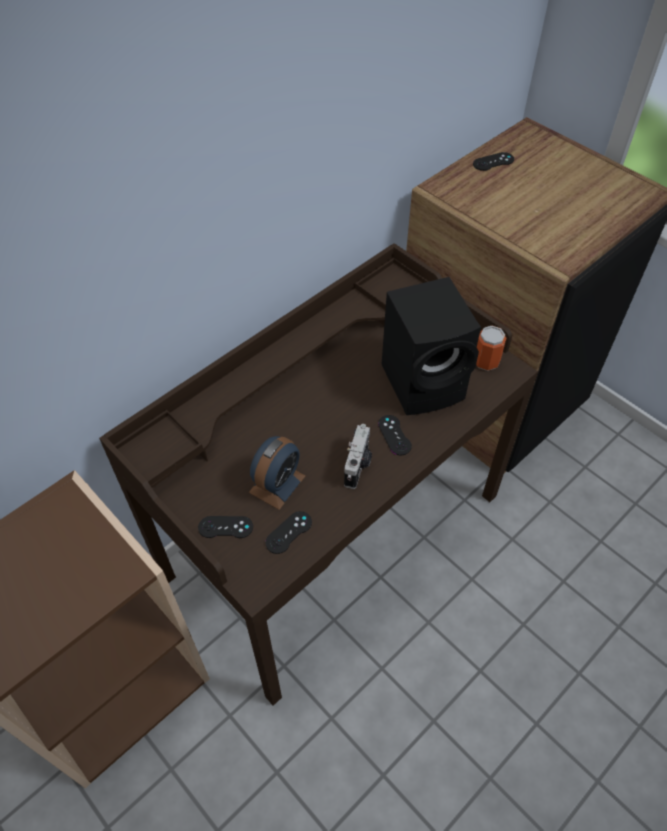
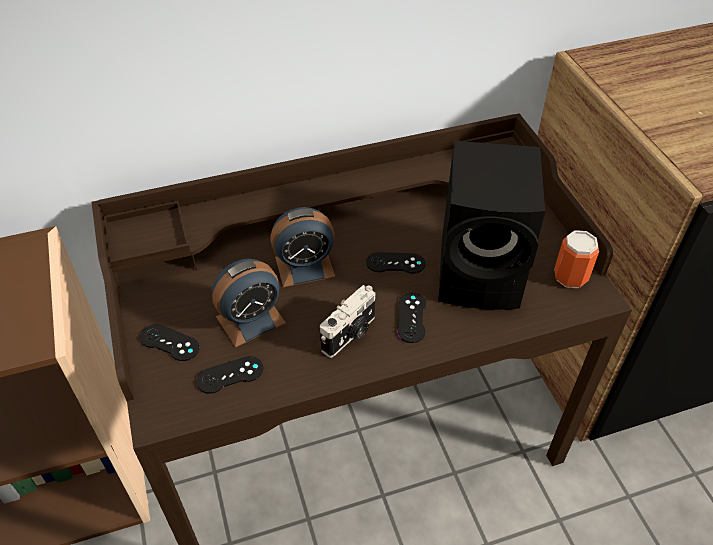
camera: 25 degrees right, 5 degrees down
(292, 426) = (304, 267): none -> alarm clock
(493, 162) = (674, 49): black game controller -> black game controller (395, 263)

